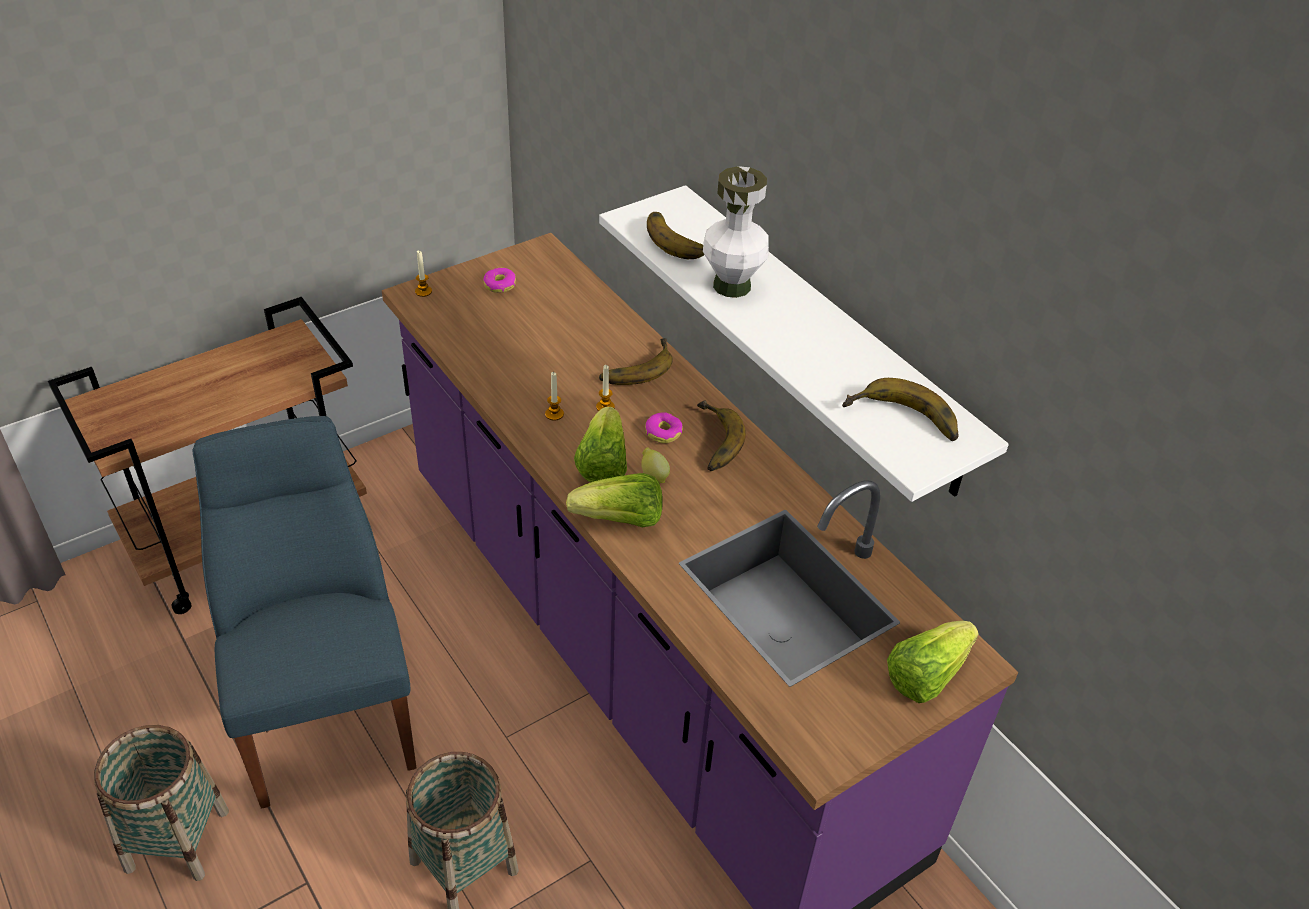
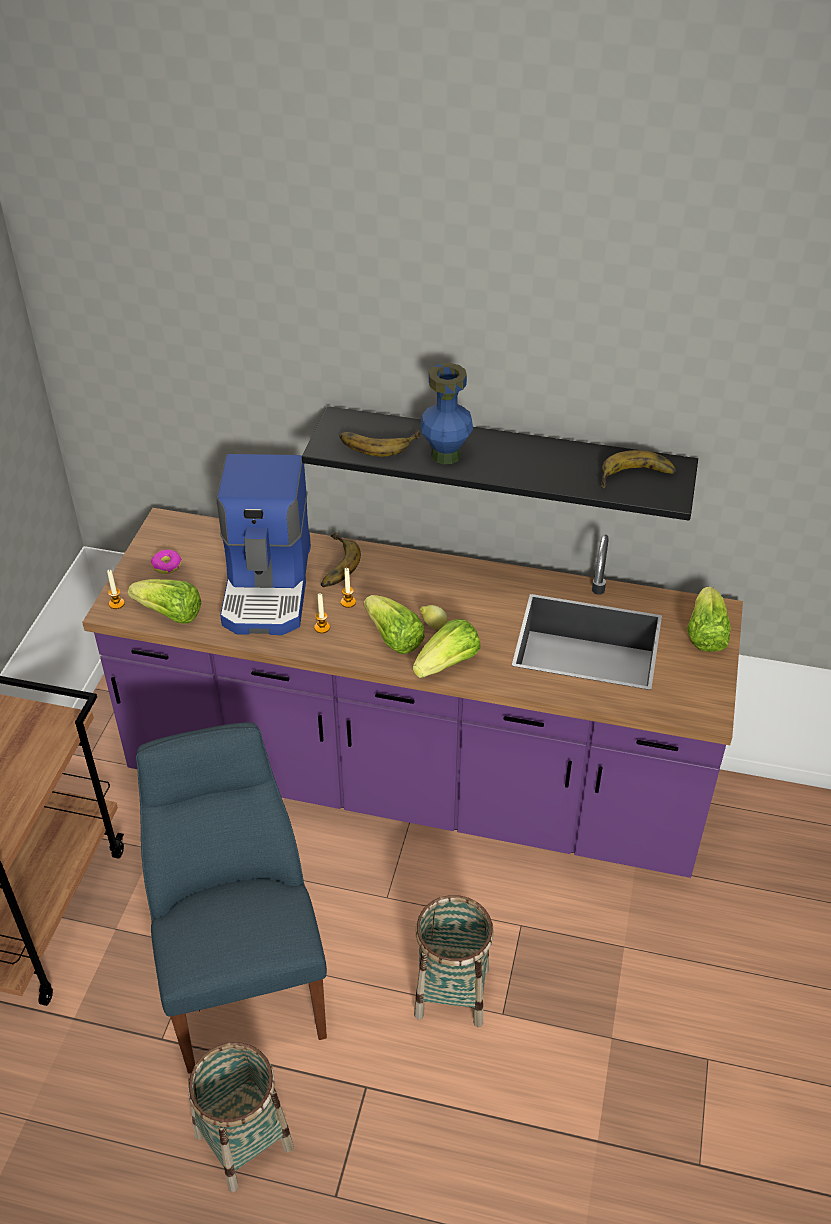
camera: 40 degrees left, 0 degrees up
(327, 706) = (243, 975): blue chair -> blue chair turned 45 degrees clockwise
(450, 325) = (169, 614): none -> lettuce
(557, 352) = (269, 586): none -> coffee machine
(663, 432) = (404, 594): donut -> none
(710, 441) = (438, 581): banana -> none
(731, 286) = (445, 455): white vase -> blue vase
(822, 337) = (506, 461): white shelf -> black shelf

